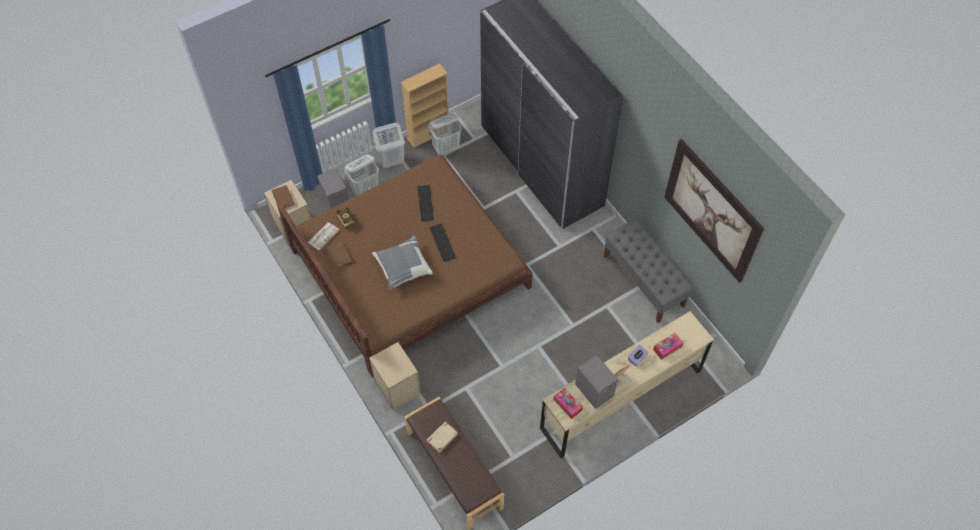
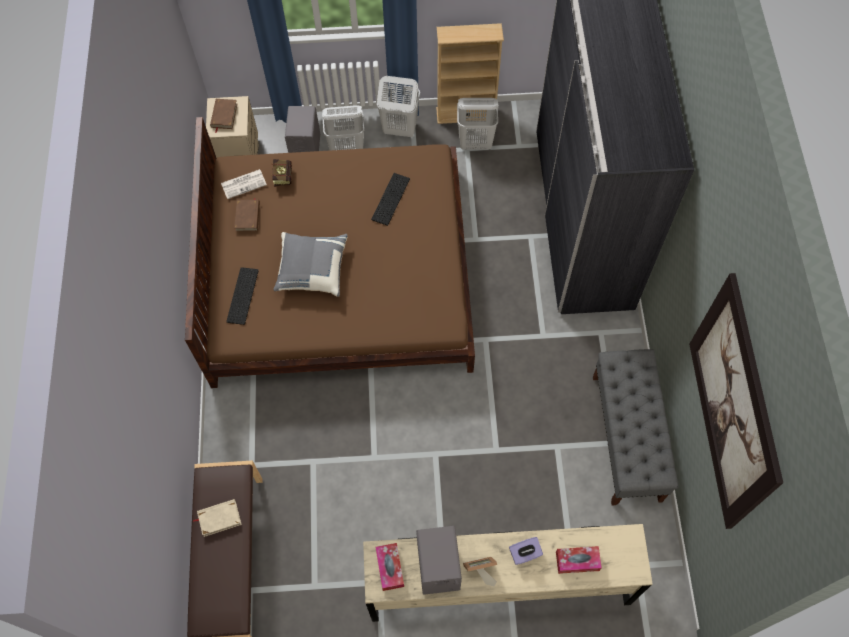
camera: 30 degrees right, 5 degrees up
(397, 386) = (233, 416): beige nightstand -> none
(443, 242) = (380, 261): keyboard -> keyboard (243, 296)

